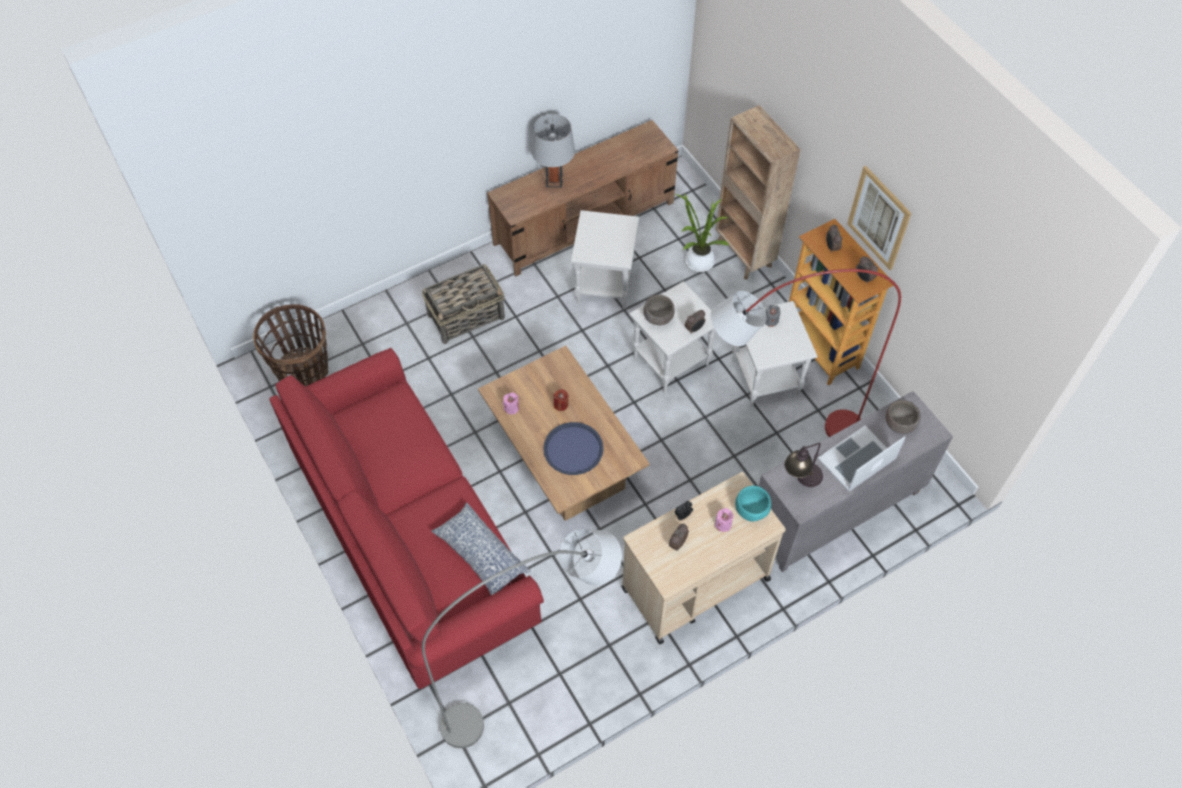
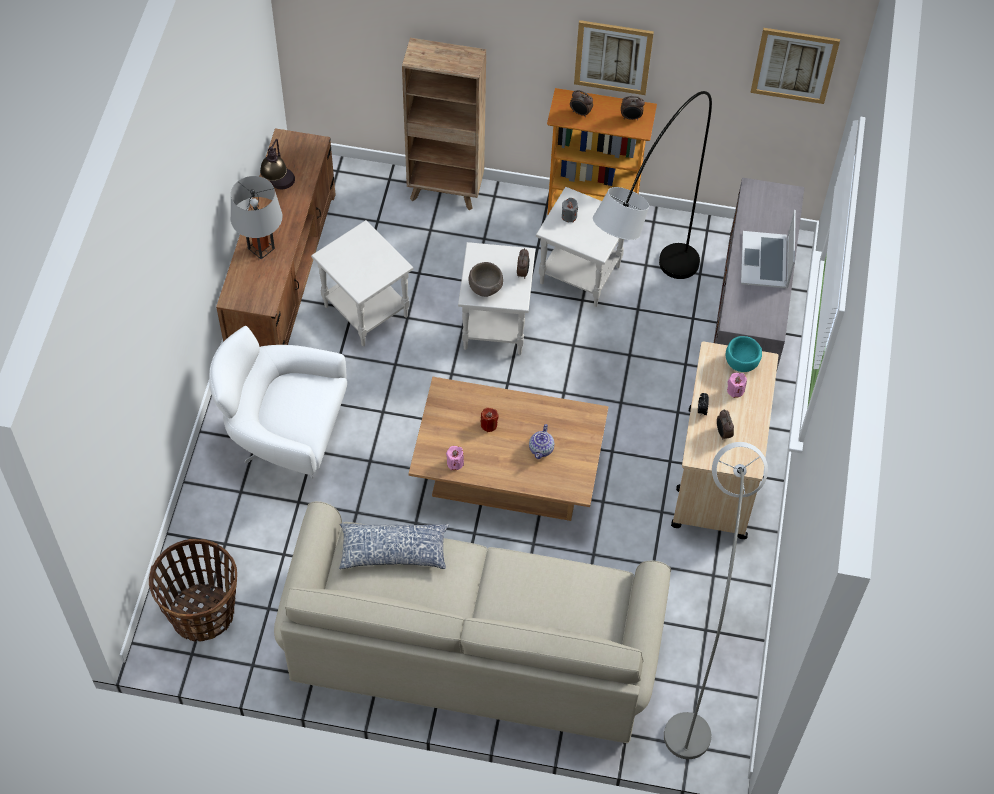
camera: 50 degrees left, 0 degrees up
(411, 535) = (471, 647): red sofa -> beige sofa
(467, 316) = (285, 439): basket -> white armchair
(481, 555) = (582, 587): pillow -> pillow (394, 552)
(573, 449) = (541, 448): blue tray -> teapot
(697, 260) = (415, 226): potted plant -> none
(773, 436) = (638, 314): red floor lamp -> grey floor lamp
(801, 480) = (748, 309): table lamp -> table lamp (279, 187)
(899, 425) = (763, 210): brown bowl -> none
(1001, 322) = (794, 65): none -> picture

